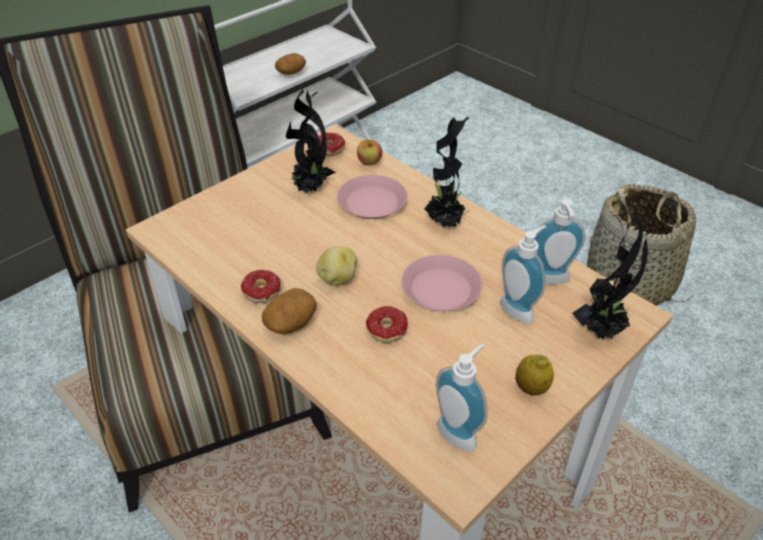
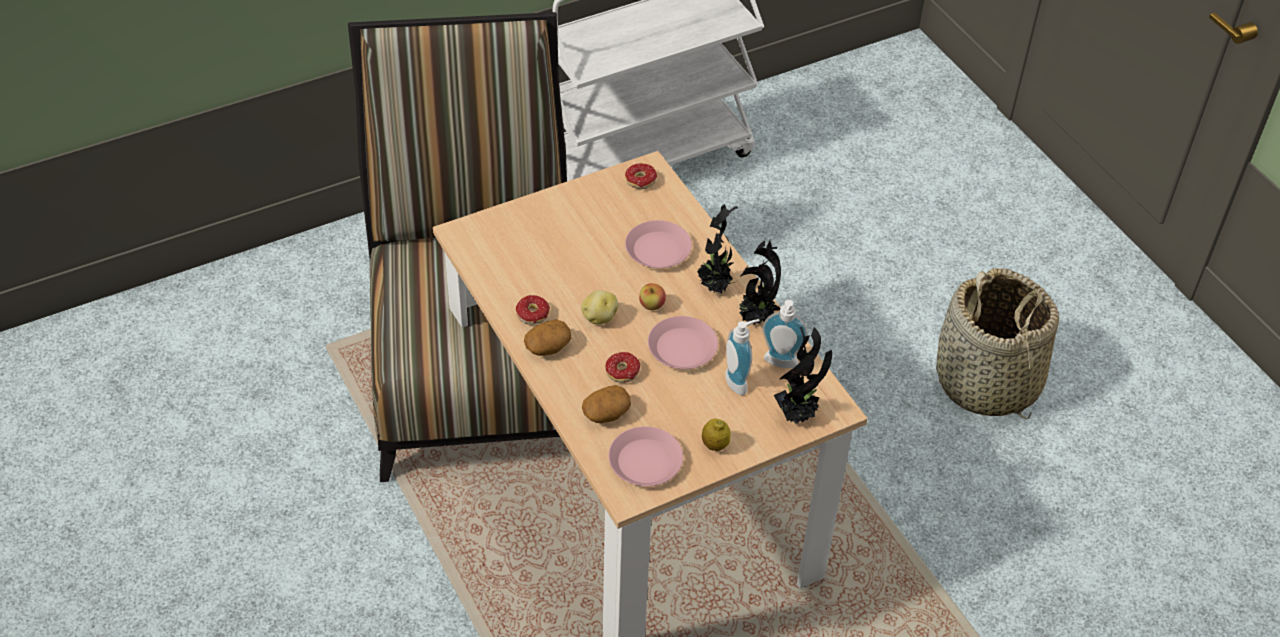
camera: 15 degrees right, 5 degrees up
(291, 72) = (650, 47): potato -> potato (606, 414)
(311, 189) = (607, 222): potted plant -> potted plant (755, 319)
(369, 162) = (673, 205): apple -> apple (652, 305)
(460, 431) = (645, 462): soap dispenser -> pink plate

